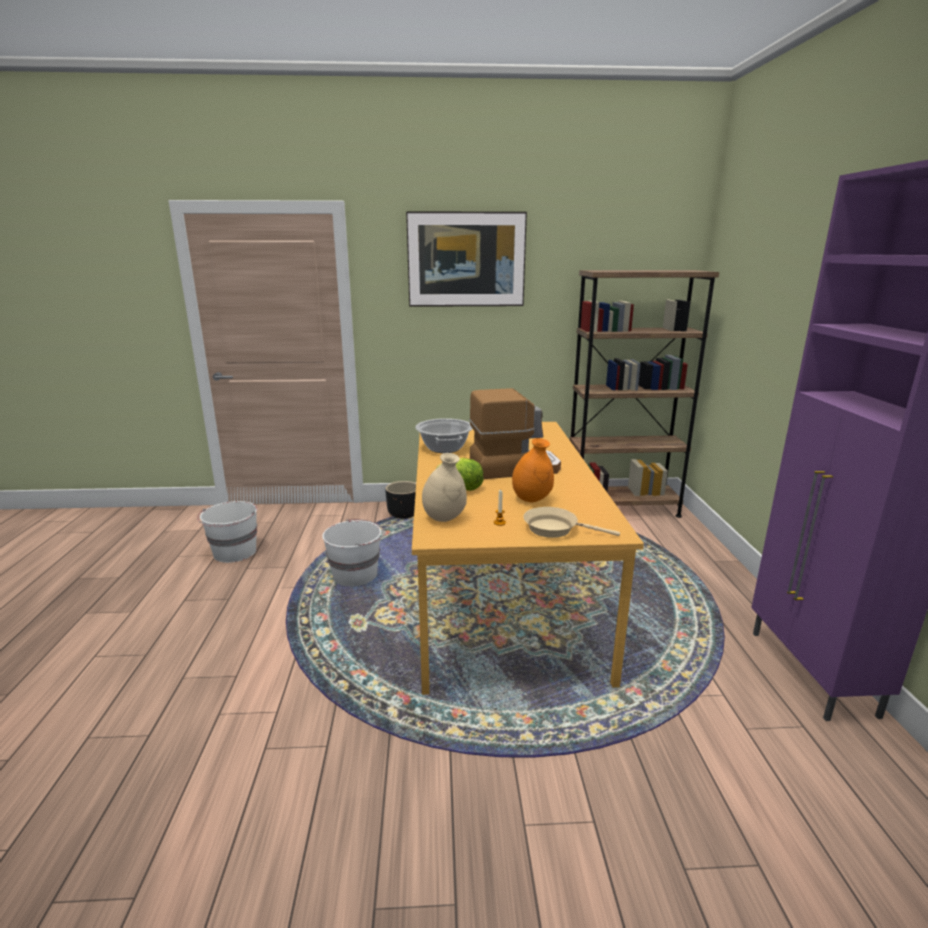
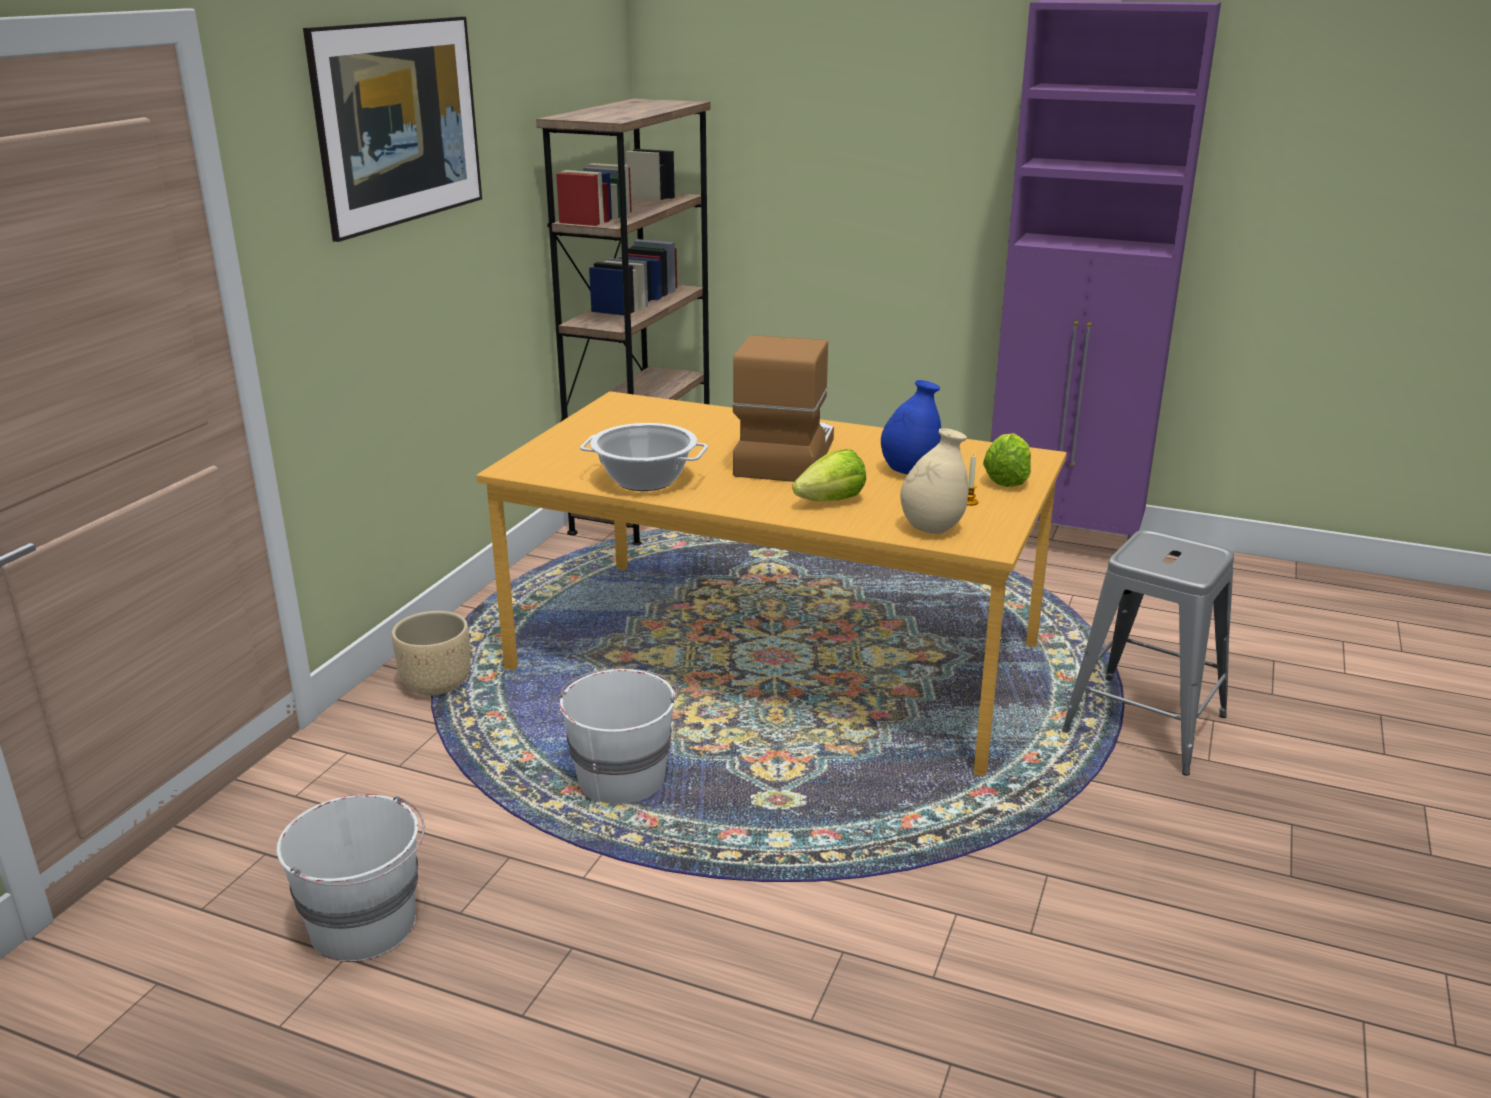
camera: 65 degrees left, 5 degrees up
(404, 514) = (436, 683): black planter -> beige planter
(532, 499) = (909, 471): orange vase -> blue vase
(550, 771) = (1144, 724): none -> grey stool
(555, 529) = (1006, 479): beige frying pan -> lettuce

